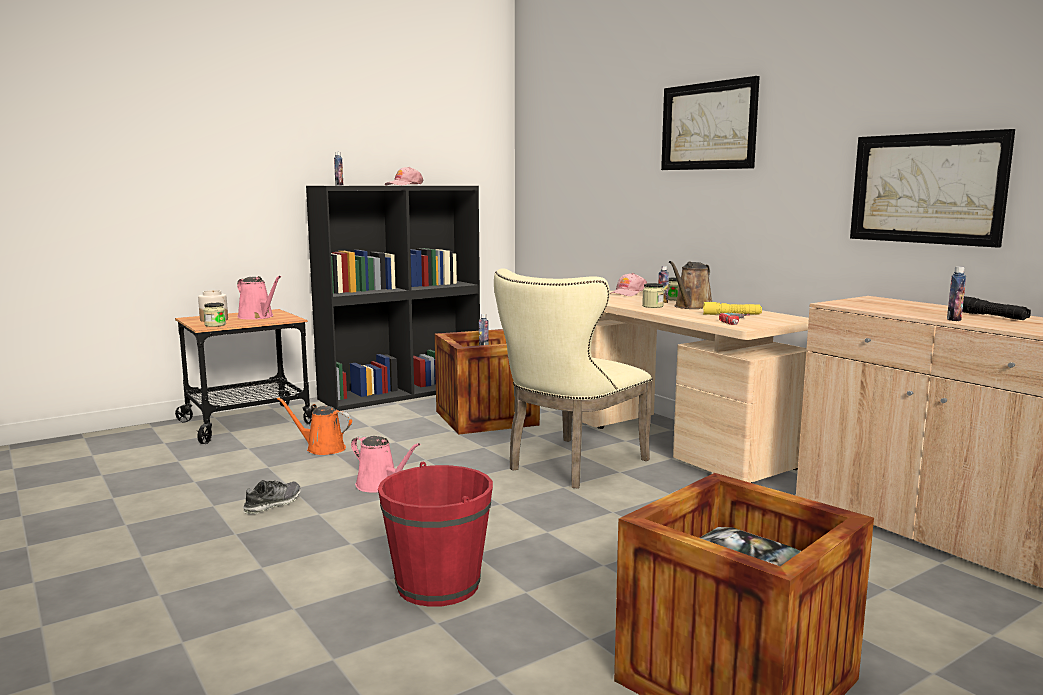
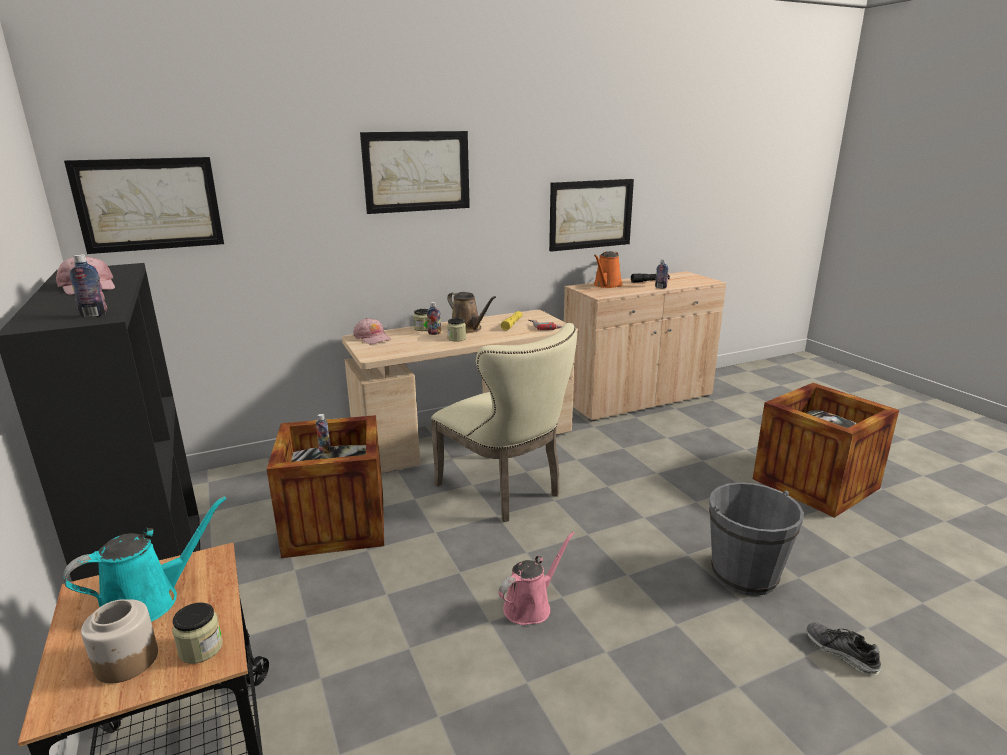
camera: 80 degrees left, 10 degrees up
(258, 317) = (148, 601): pink watering can -> turquoise watering can
(273, 504) = (576, 695): shoe -> shoe (841, 653)
(322, 448) = (382, 662): orange watering can -> orange watering can (606, 285)
(438, 585) = (744, 574): red bucket -> grey bucket
(548, 155) = (149, 204): none -> picture

